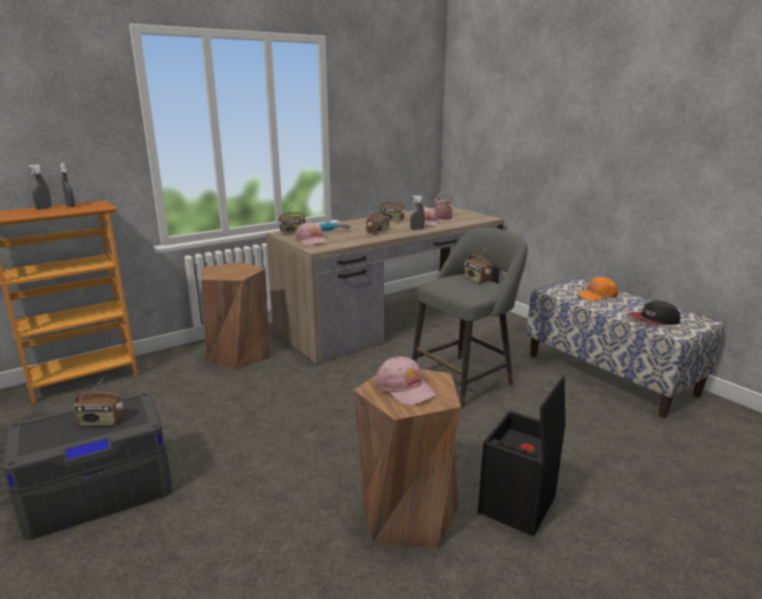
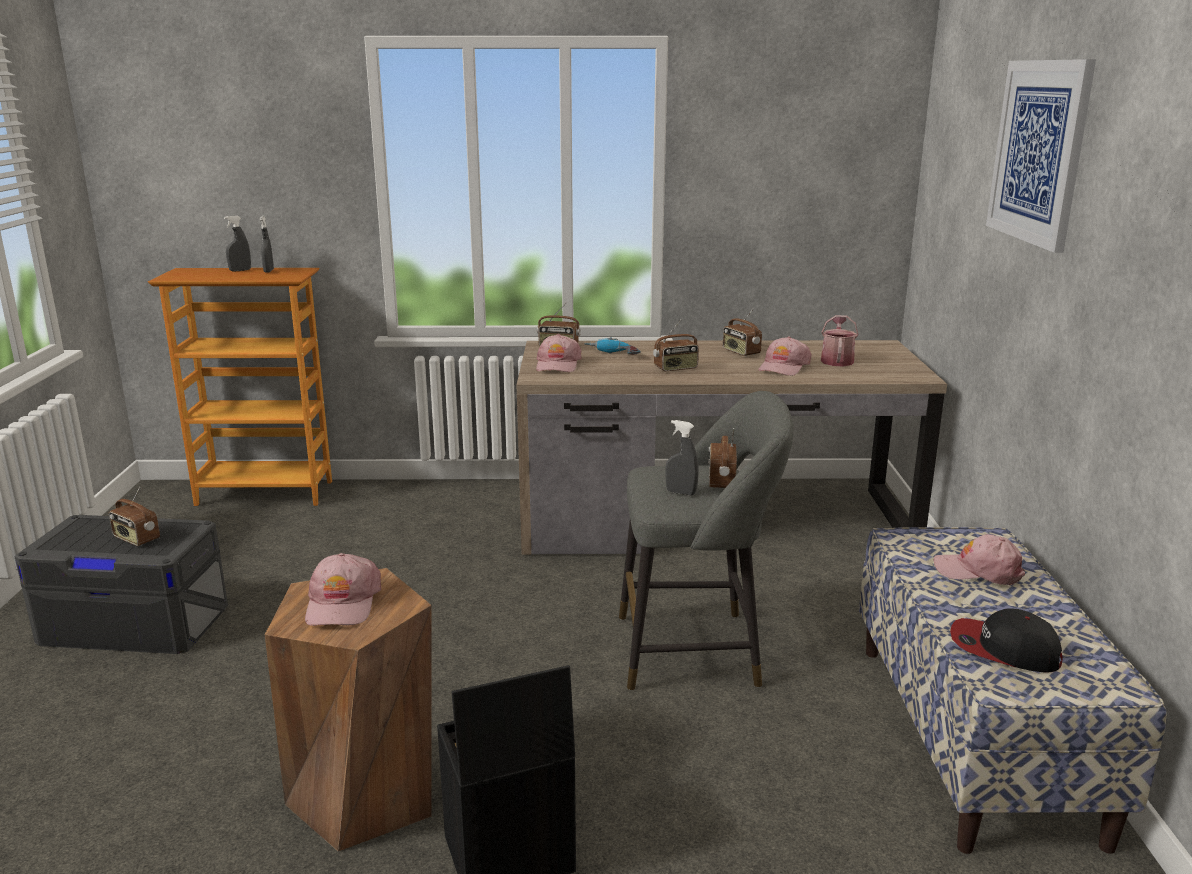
camera: 35 degrees right, 0 degrees up
(239, 355) = (450, 513): brown stool -> none
(417, 229) = (746, 375): grey spray bottle -> grey spray bottle (681, 492)
(562, 94) = (1039, 151): none -> picture
(596, 295) = (978, 571): orange cap -> pink cap

